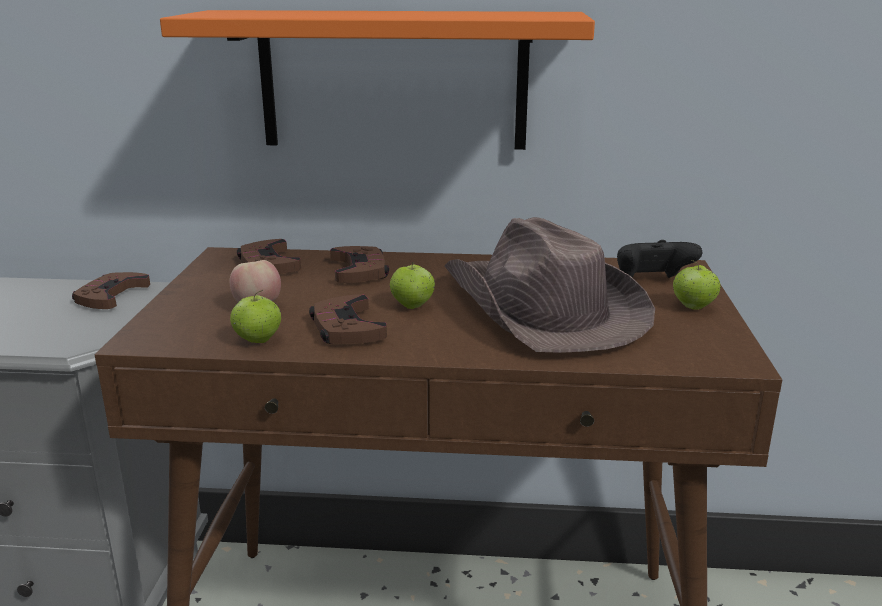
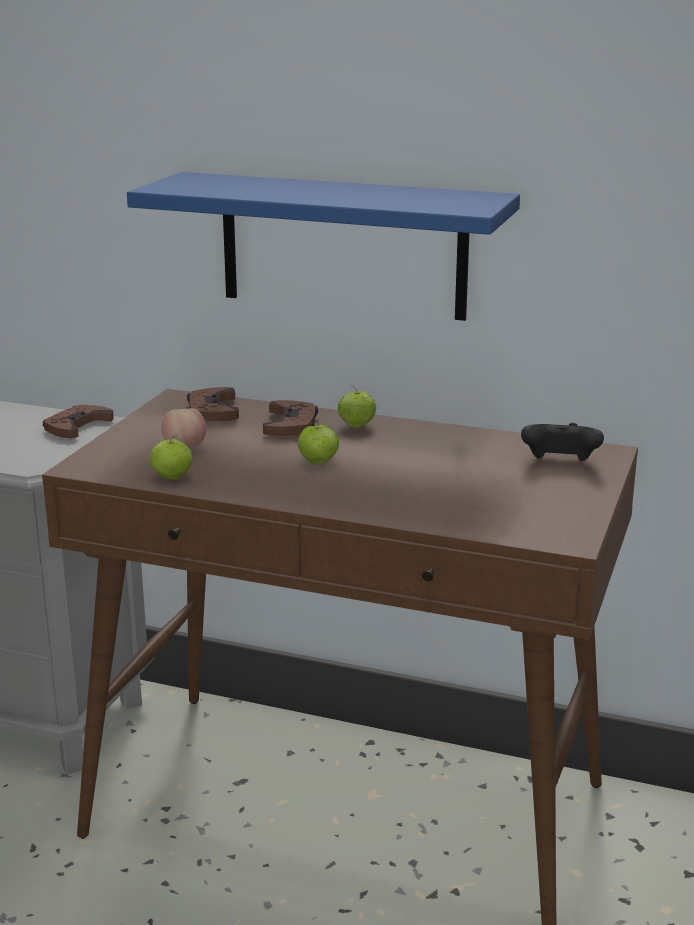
camera: 15 degrees right, 0 degrees up
(346, 328) = (250, 475): brown game controller -> none
(393, 80) = (343, 246): orange shelf -> blue shelf
(540, 309) = (431, 477): brown hat -> none
(693, 307) = (577, 490): apple -> apple (357, 426)

